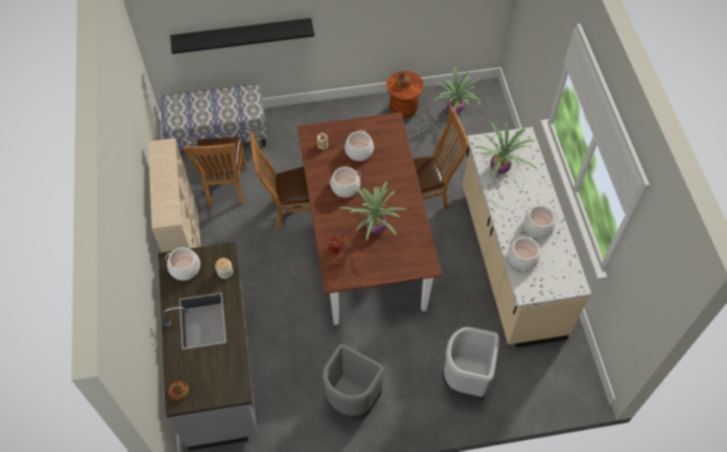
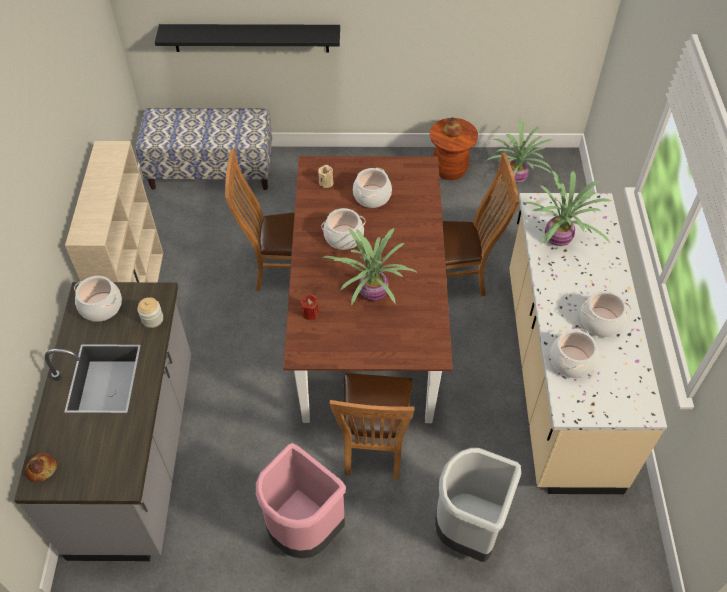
camera: 10 degrees right, 5 degrees down
(225, 188) = (204, 232): brown chair -> brown chair (373, 449)
(352, 402) = (304, 531): grey trash can -> pink trash can

